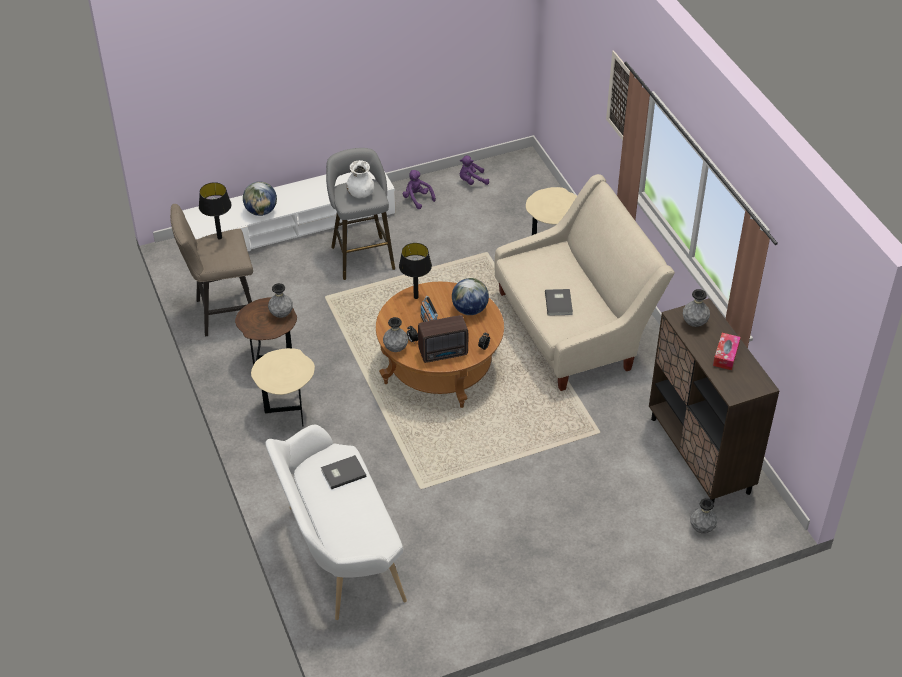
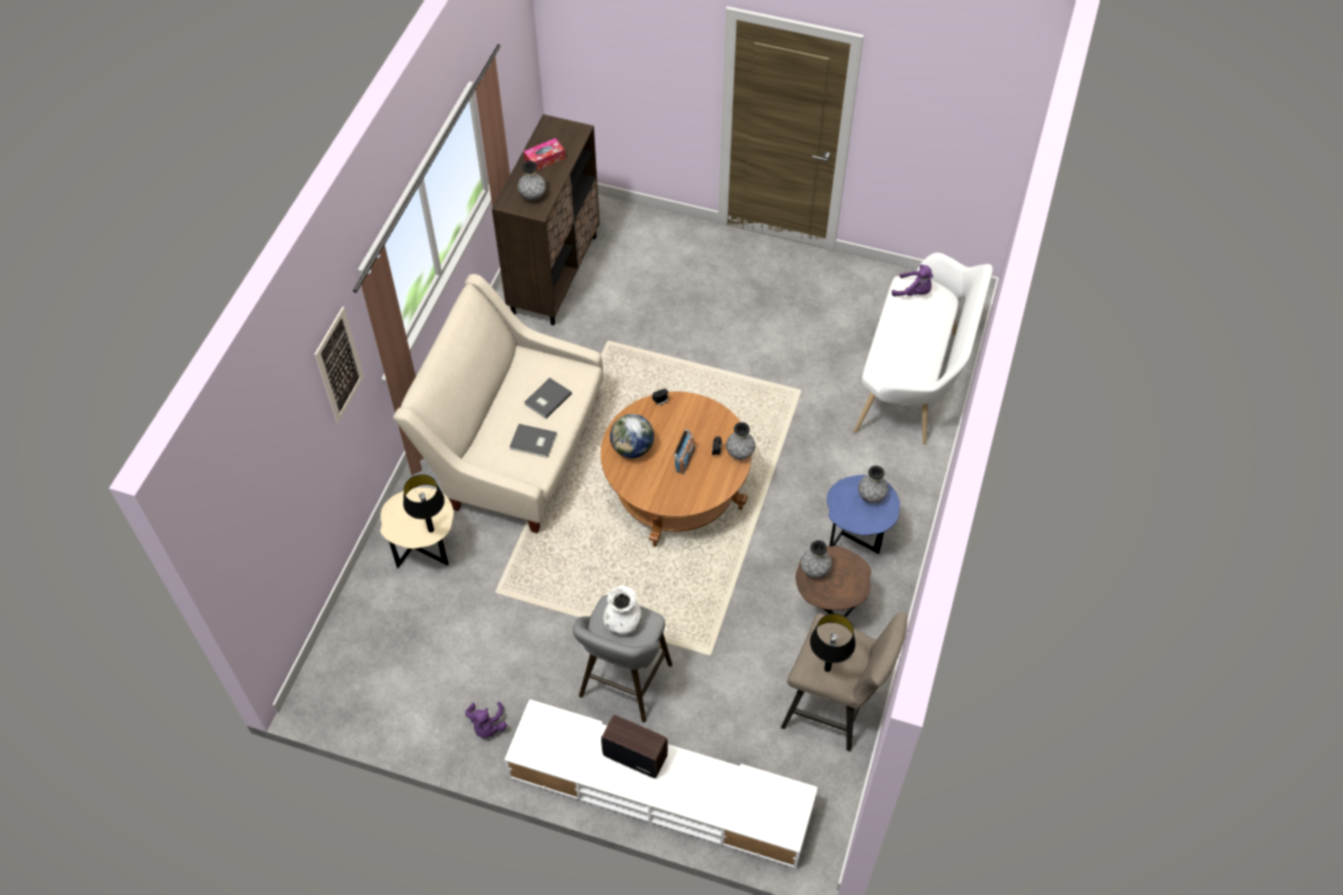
camera: 140 degrees left, 10 degrees up
(261, 211) = (707, 775): globe -> none
(287, 411) = (855, 541): beige side table -> blue side table
(342, 473) = (895, 357): grey book -> grey book (533, 442)
(416, 297) = (667, 497): black table lamp -> black table lamp (430, 529)
(444, 353) = (700, 420): radio -> radio (634, 755)
(472, 181) = (402, 707): purple plush toy -> purple plush toy (914, 292)
(702, 528) = (621, 227): grey vase -> grey vase (871, 496)

